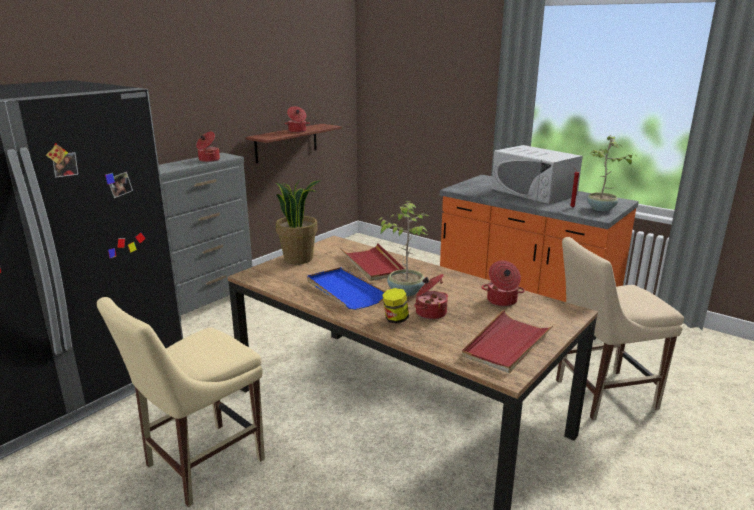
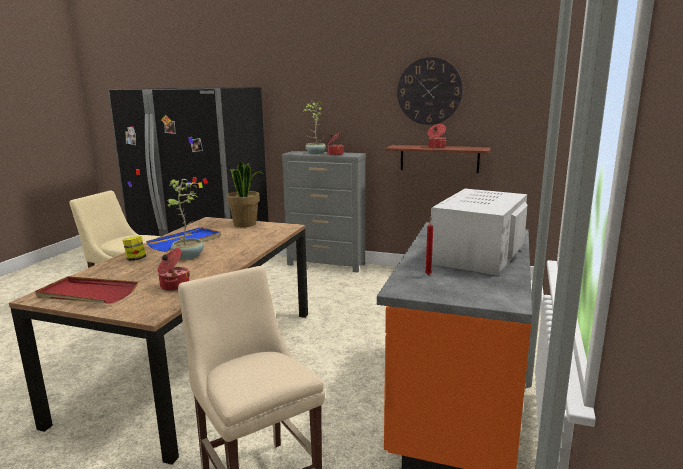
camera: 70 degrees right, 5 degrees down
(272, 72) = (429, 91): none -> wall clock
(373, 265) = (242, 242): red tray -> none
(430, 312) = (148, 267): cooking pot -> none
(601, 209) = (441, 290): potted plant -> potted plant (315, 153)

